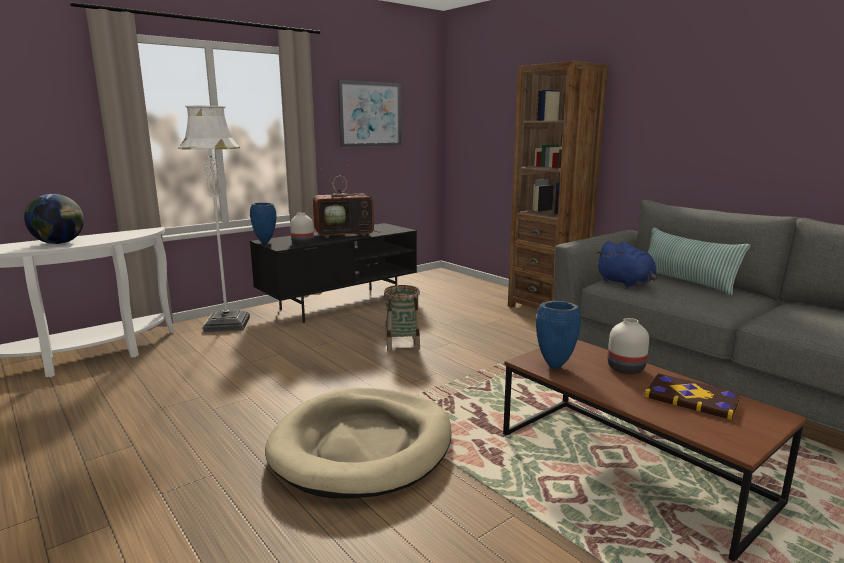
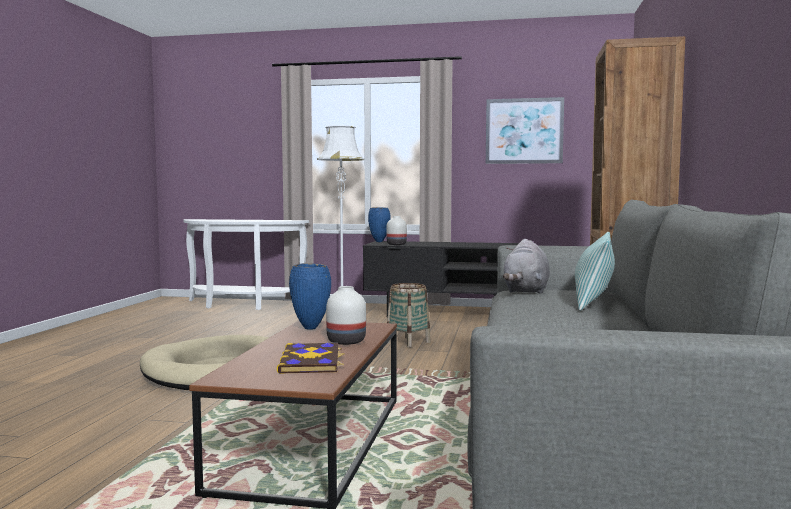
camera: 50 degrees right, 10 degrees down
(59, 243) = (231, 220): globe -> none
(345, 234) = (451, 244): television -> none
(626, 283) = (526, 291): blue plush toy -> grey plush toy

